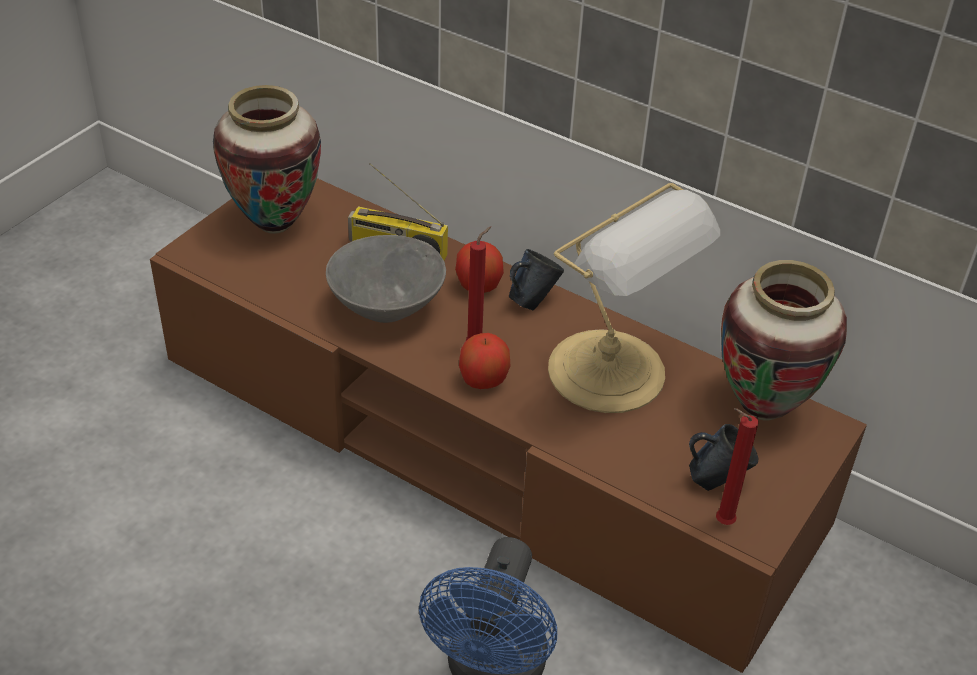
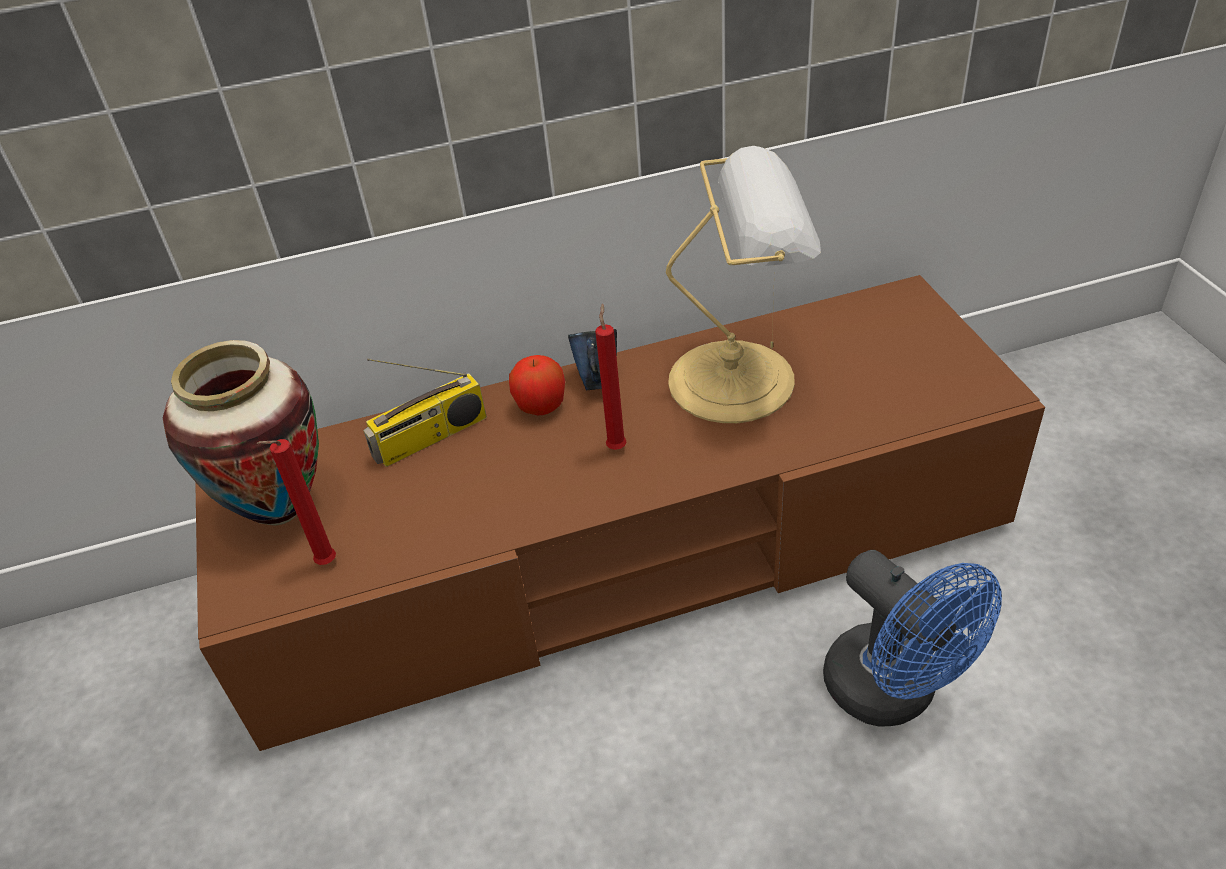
camera: 45 degrees left, 0 degrees up
(388, 307) = (501, 483): grey bowl -> none
(483, 380) = (667, 465): apple -> none
(716, 480) = (916, 382): blue mug -> none
(721, 522) = (966, 403): red candle -> red candle (324, 564)
(763, 407) = (855, 315): vase -> none

